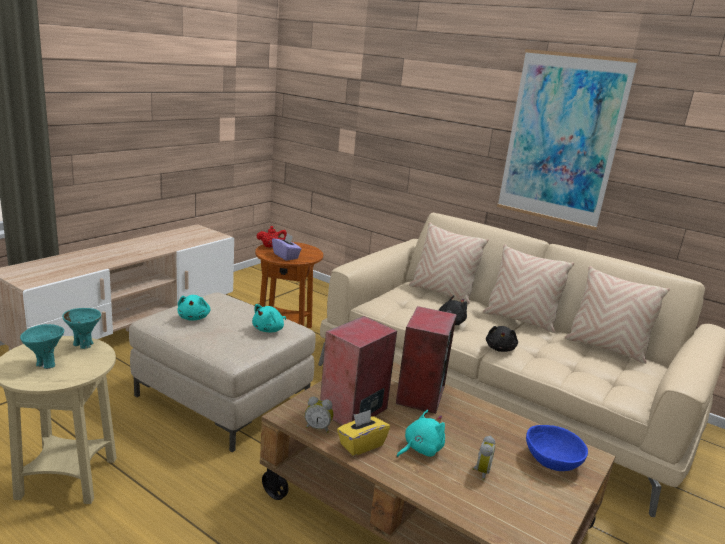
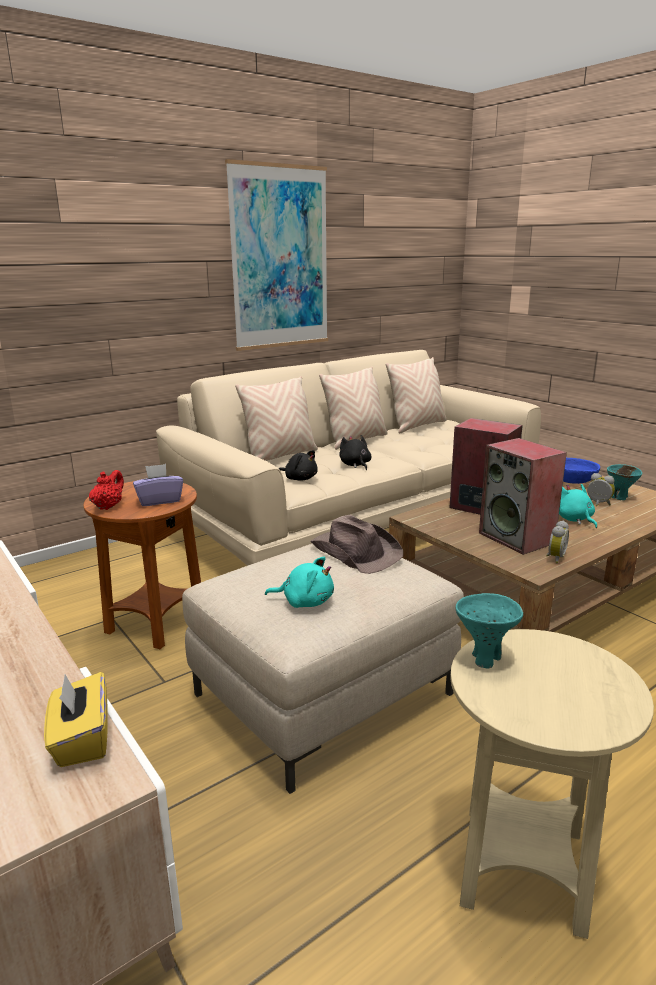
camera: 70 degrees left, 0 degrees up
(46, 364) = (564, 689): turquoise bowl -> turquoise bowl (620, 497)
(269, 329) = (355, 551): turquoise plush toy -> brown hat
(361, 445) = (577, 542): yellow tissue box -> yellow tissue box (82, 740)
(500, 348) = (413, 457): black plush toy -> black plush toy (299, 478)

